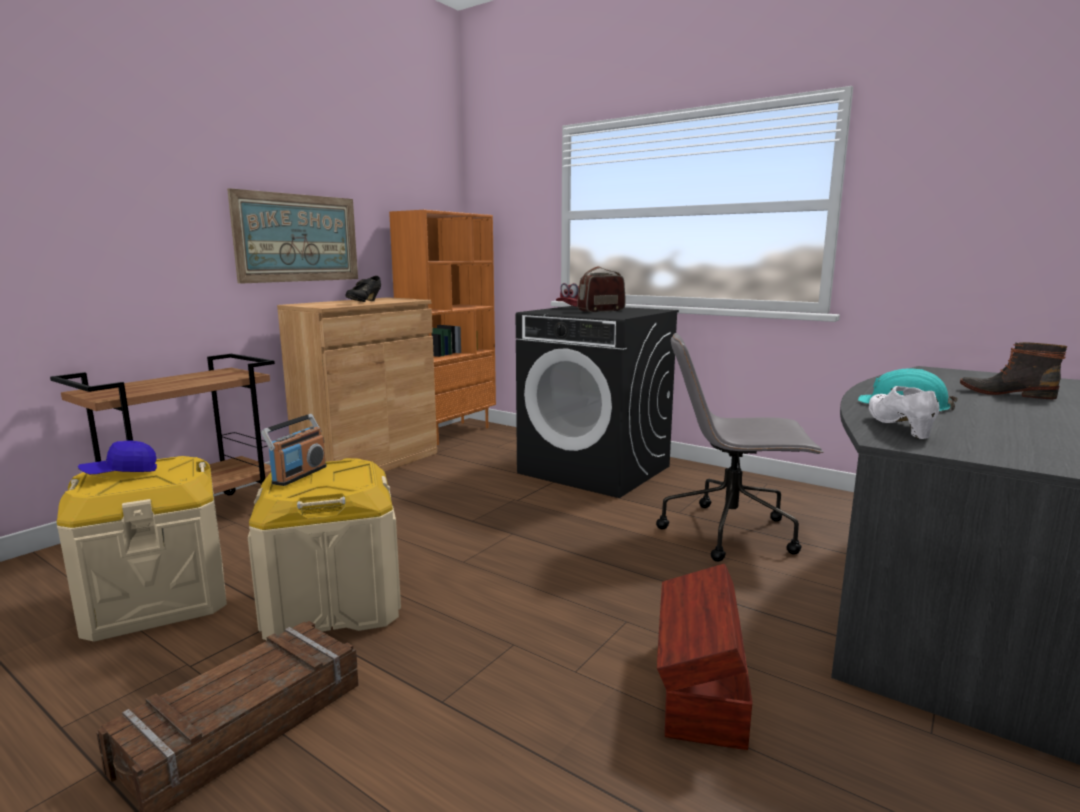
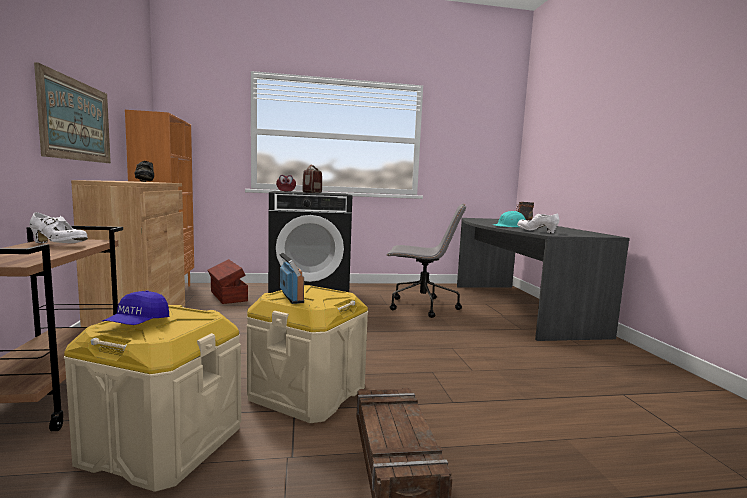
camera: 45 degrees left, 5 degrees down
(207, 377) = (58, 244): none -> white shoe
(700, 688) = (515, 358): brown storage box -> brown storage box (228, 296)
(731, 532) = (421, 306): grey office chair -> grey office chair turned 135 degrees counterclockwise

